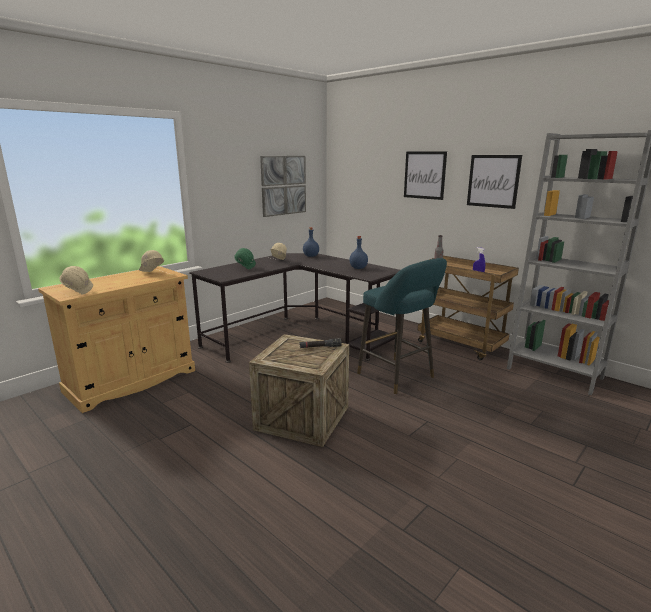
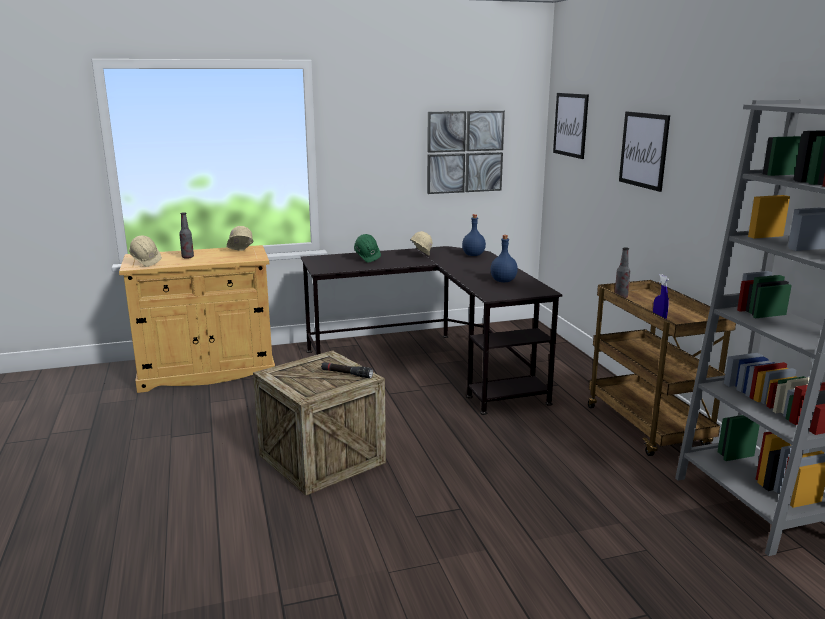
camera: 30 degrees right, 0 degrees up
(109, 282) = (187, 257): none -> bottle
(398, 377) = (495, 445): turquoise stool -> none
(493, 181) = (720, 169): picture -> picture (570, 125)

